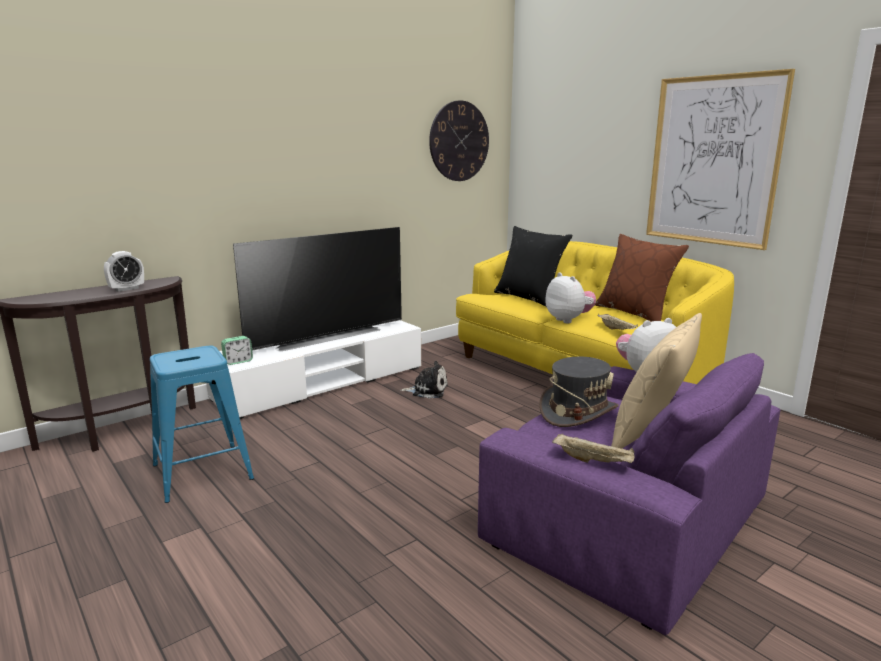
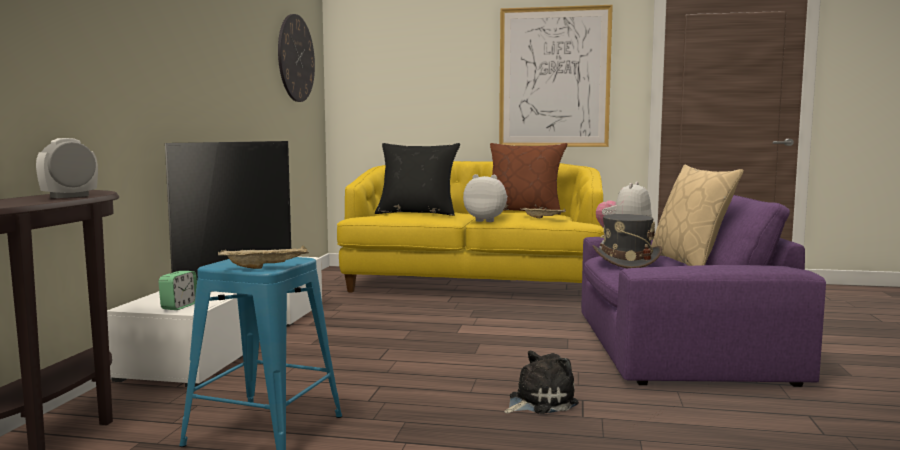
camera: 40 degrees left, 10 degrees down
(127, 289) = (69, 196): alarm clock -> alarm clock turned 150 degrees counterclockwise
(427, 390) = (366, 319): plush toy -> plush toy (539, 402)
(593, 461) = (727, 265): beige tray -> beige tray (266, 267)

